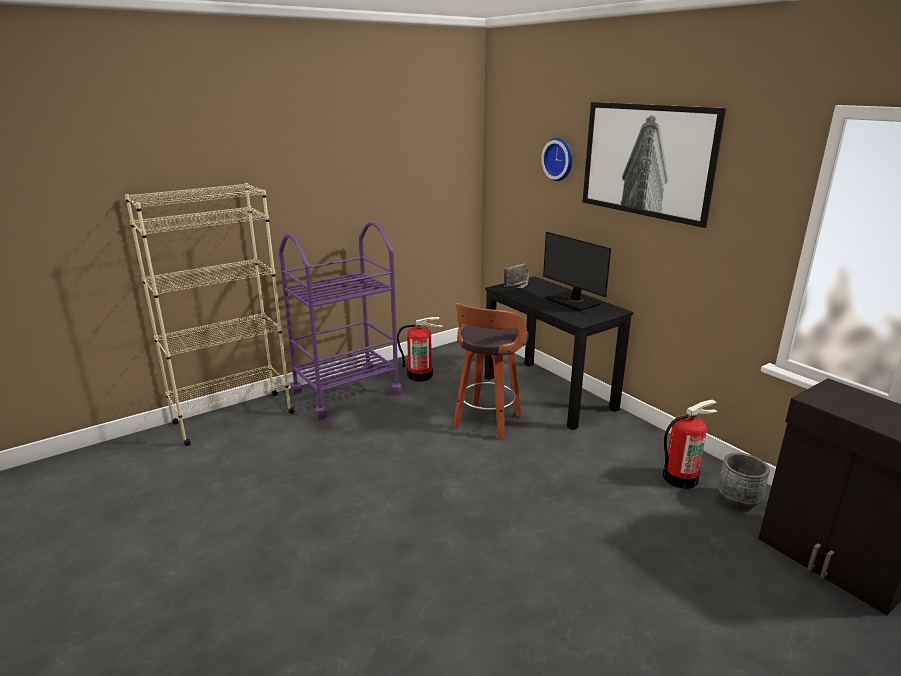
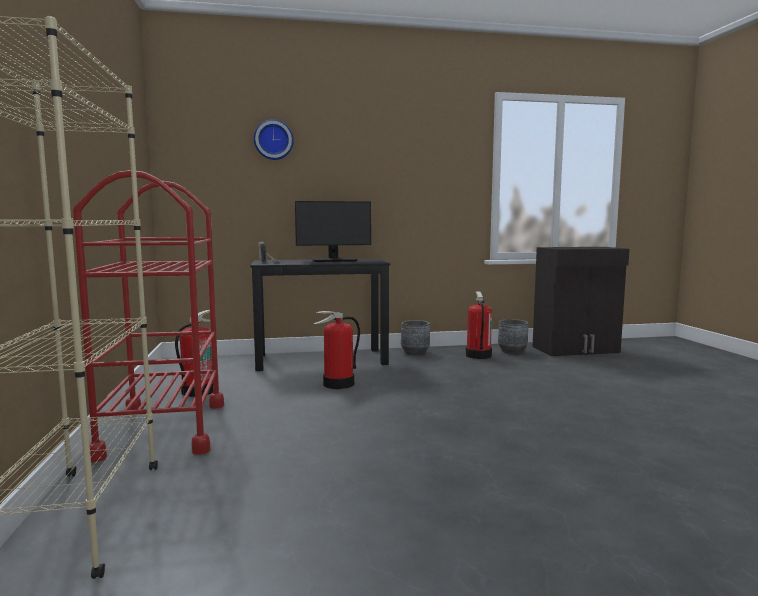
camera: 65 degrees left, 15 degrees down
(346, 392) = (163, 429): purple cart -> red cart
(487, 422) = (338, 384): stool -> fire extinguisher
(637, 434) = (415, 352): none -> grey planter
(646, 160) = (370, 134): picture -> none

